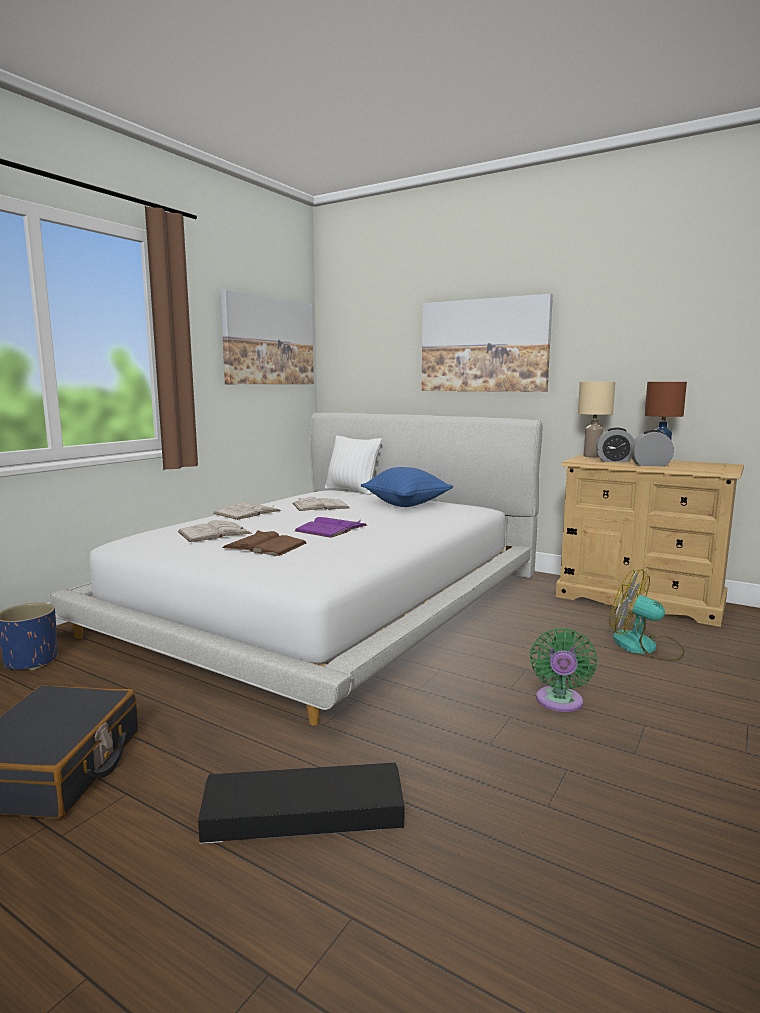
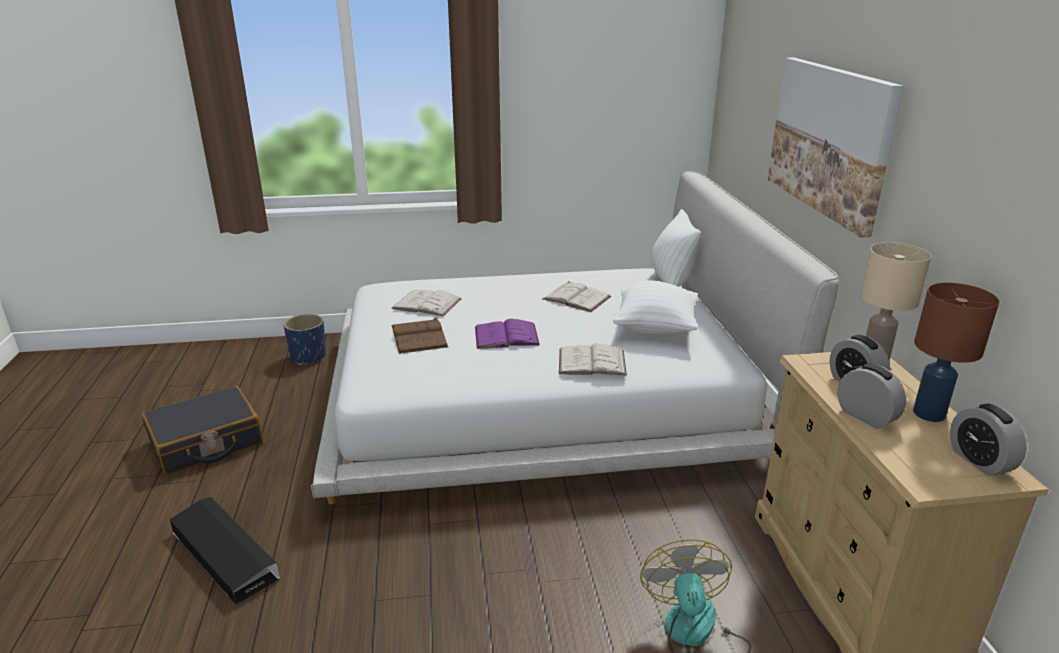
camera: 50 degrees right, 15 degrees up
(247, 512) = (504, 284): white book -> white book (592, 362)
(268, 341) = (628, 84): picture -> none
(406, 504) = (655, 328): blue pillow -> white pillow
(559, 702) = (485, 614): green fan -> none
(712, 464) = (979, 461): none -> alarm clock

